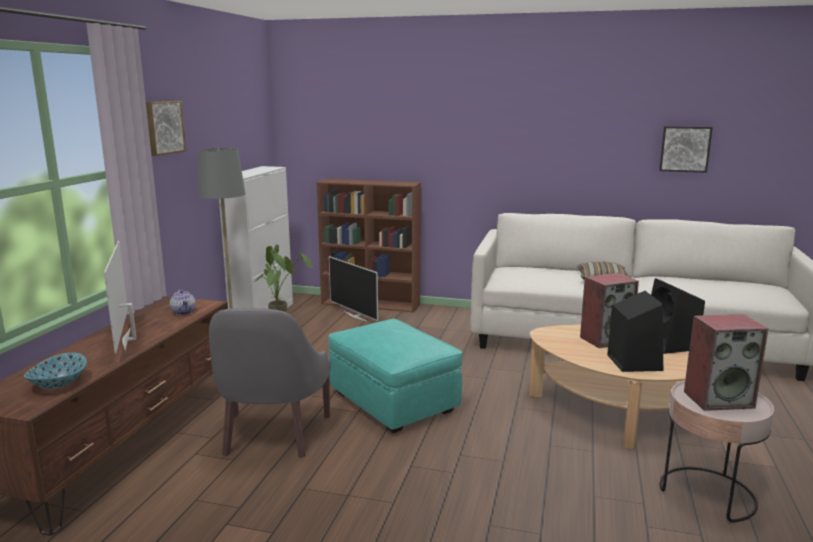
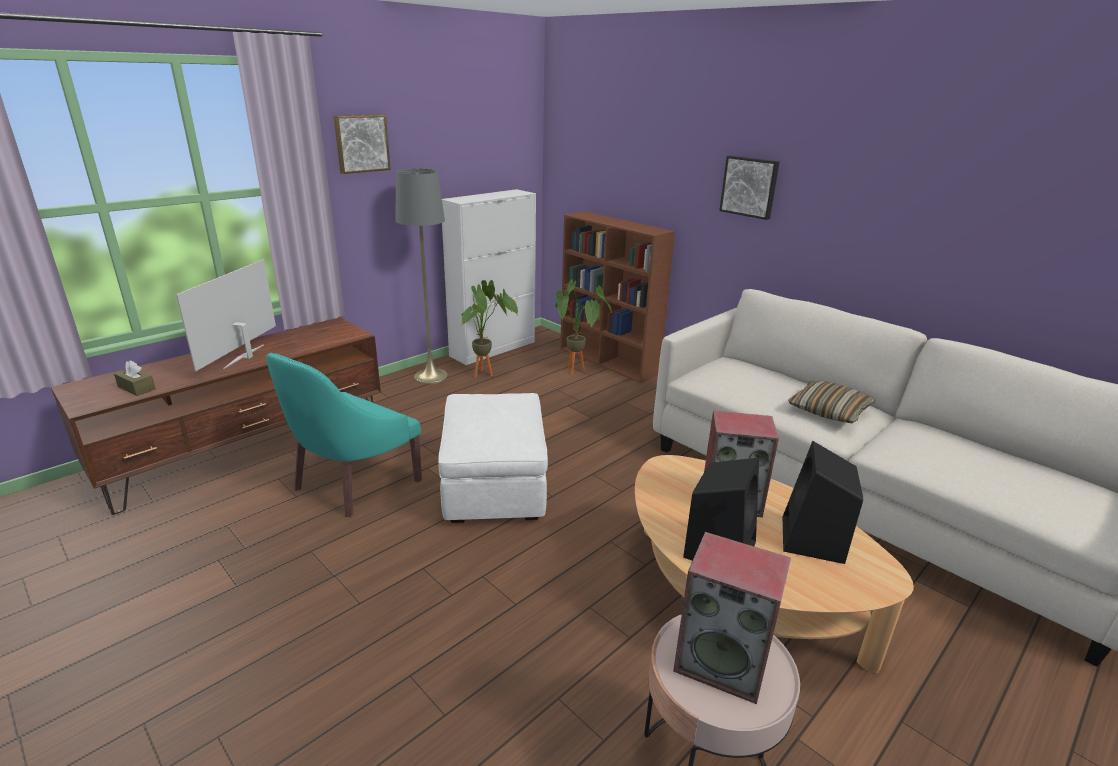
camera: 30 degrees right, 10 degrees up
(58, 384) = (136, 388): bowl -> brown tissue box
(184, 312) = (324, 339): teapot -> none
(272, 435) = (352, 483): grey armchair -> turquoise armchair
(356, 316) = (577, 372): television -> potted plant
(393, 402) = (494, 486): turquoise ottoman -> white ottoman
(684, 149) = (1045, 239): picture -> picture (749, 187)

